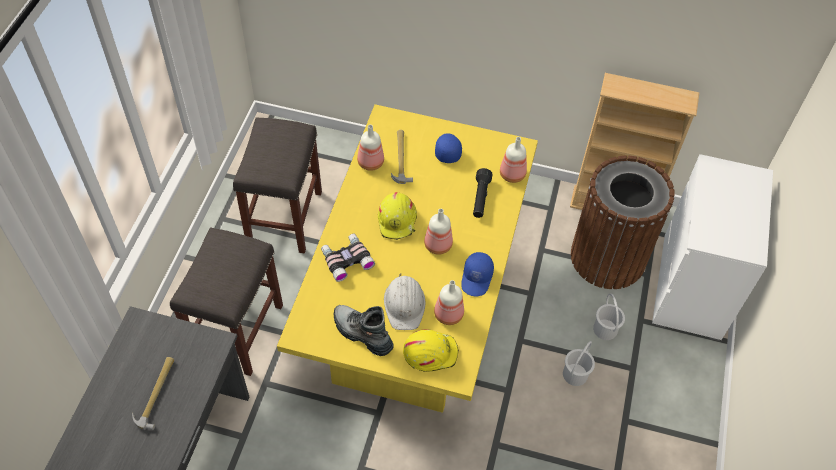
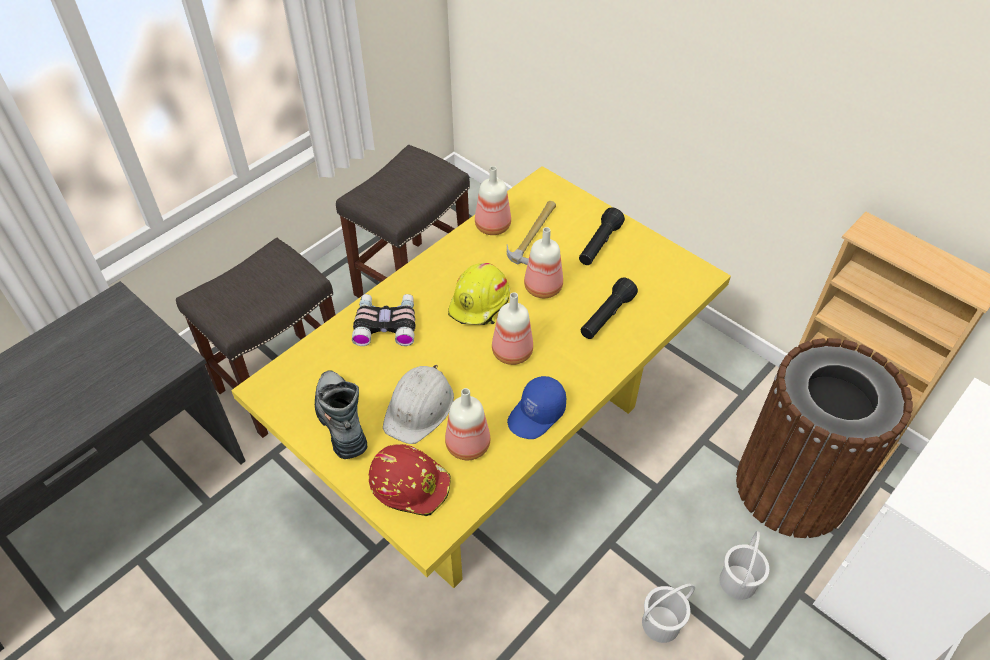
camera: 30 degrees right, 5 degrees down
(156, 394) = (68, 387): hammer -> none
(430, 352) = (410, 483): yellow hard hat -> red hard hat
(447, 150) = (599, 245): blue cap -> black flashlight
(513, 174) = (670, 304): bottle -> bottle (544, 288)

